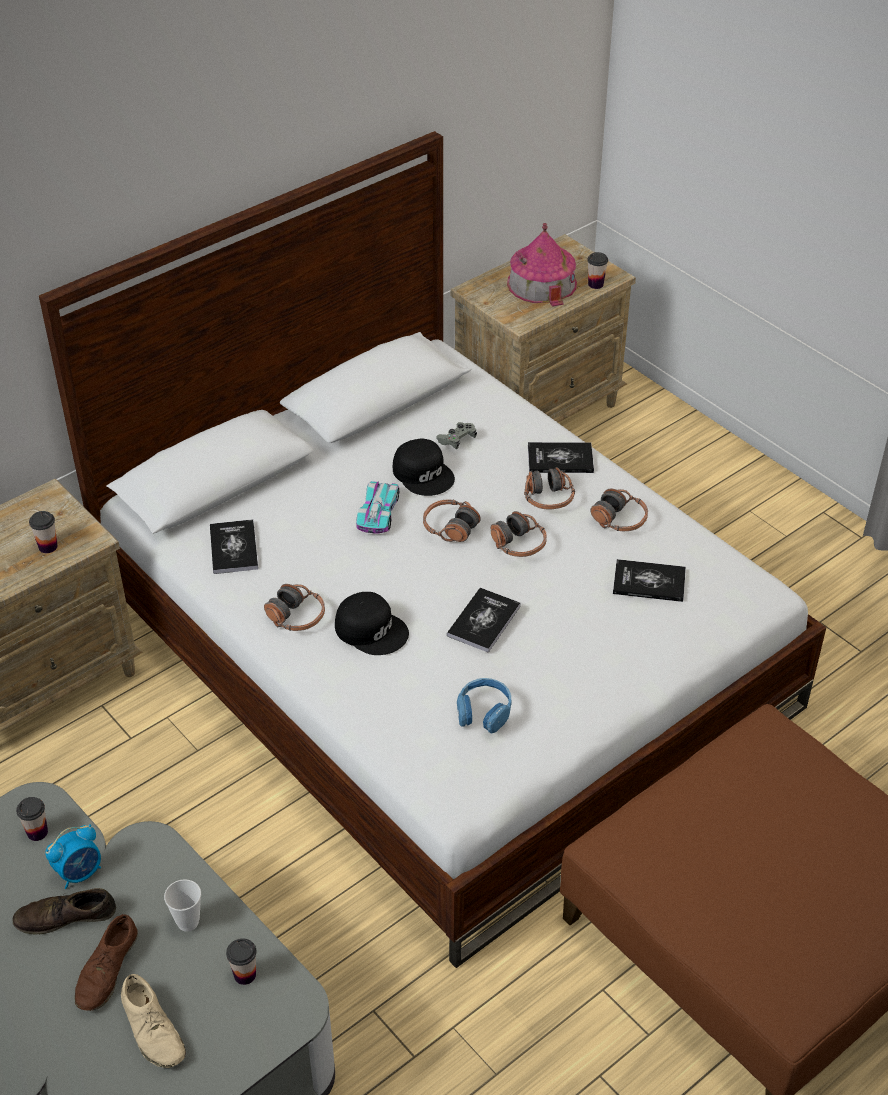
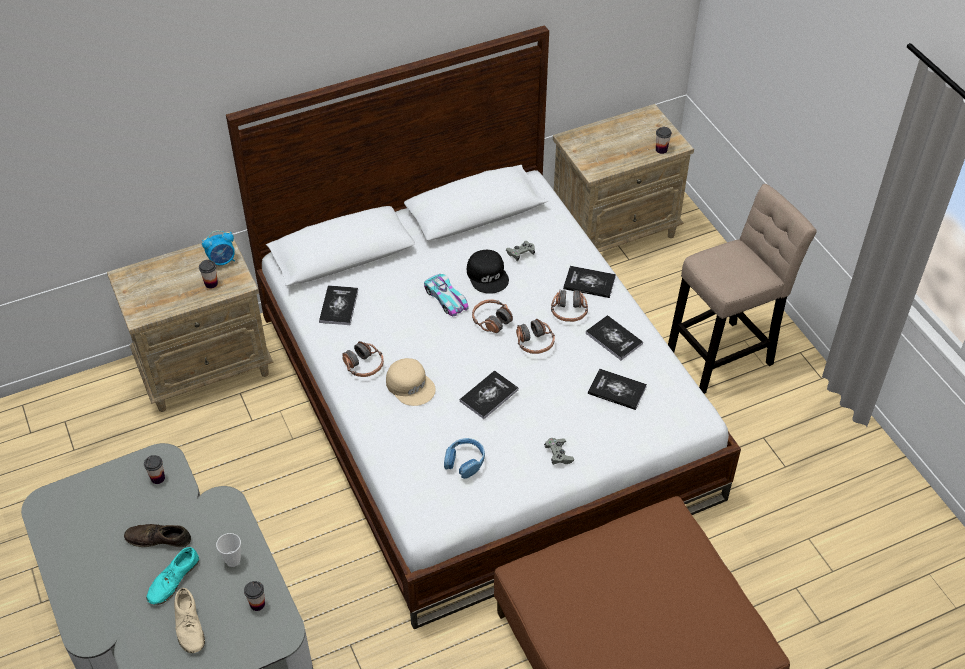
camera: 15 degrees right, 5 degrees up
(80, 872) = (176, 511): alarm clock -> alarm clock (222, 261)
(107, 970) = (173, 580): brown shoe -> turquoise shoe
(371, 629) = (411, 385): black cap -> beige cap
(378, 511) = (446, 298): toy car -> toy car turned 120 degrees clockwise
(541, 283) = (621, 142): toy house -> none
(605, 678) = (558, 455): none -> grey game controller
(619, 520) = (614, 338): headphones -> book
(732, 534) = (724, 356): none -> beige stool

